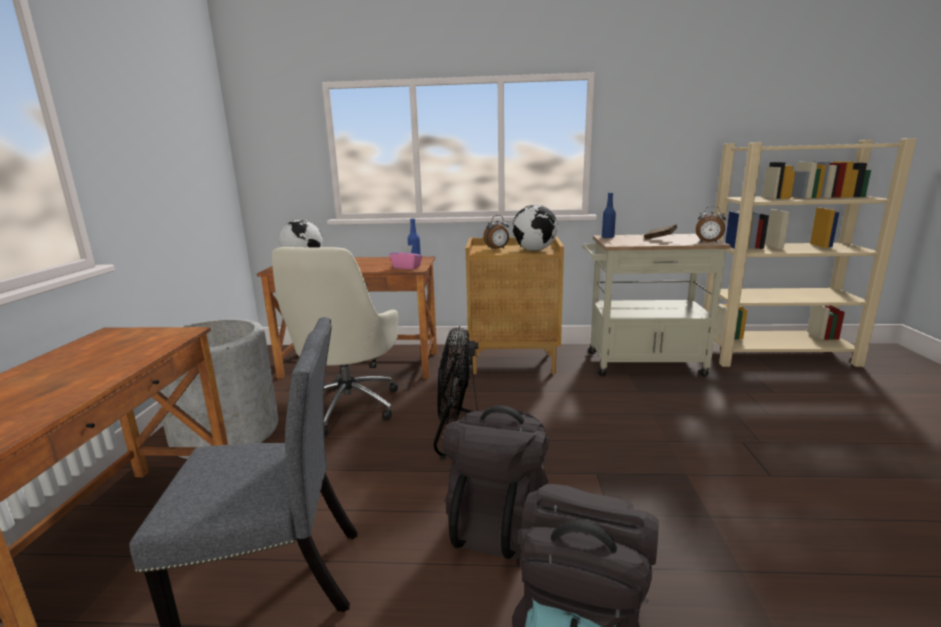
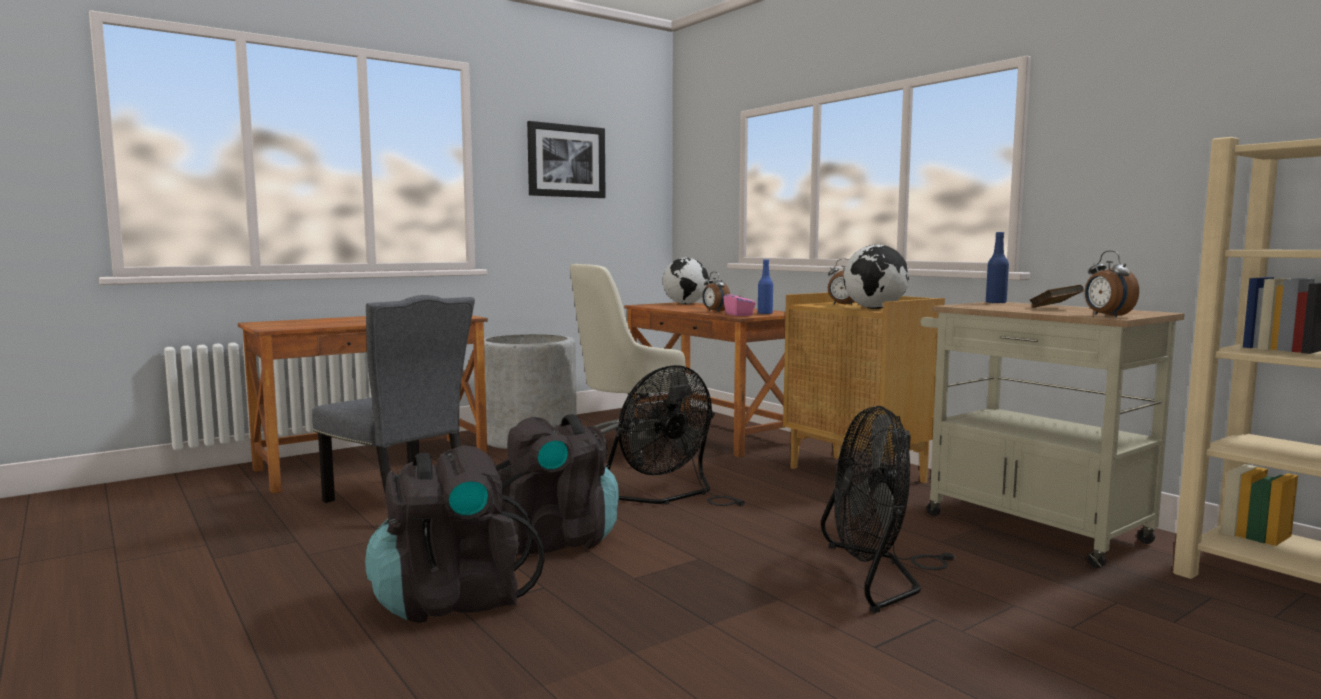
camera: 50 degrees right, 10 degrees down
(151, 124) = (566, 161): none -> picture
(371, 267) = (714, 311): none -> alarm clock
(671, 427) = (880, 573): none -> black fan

